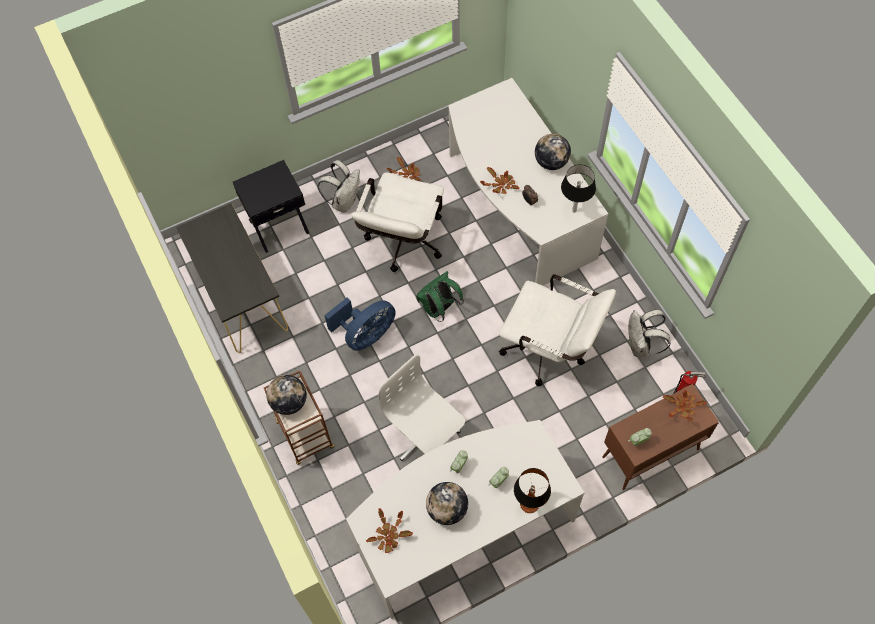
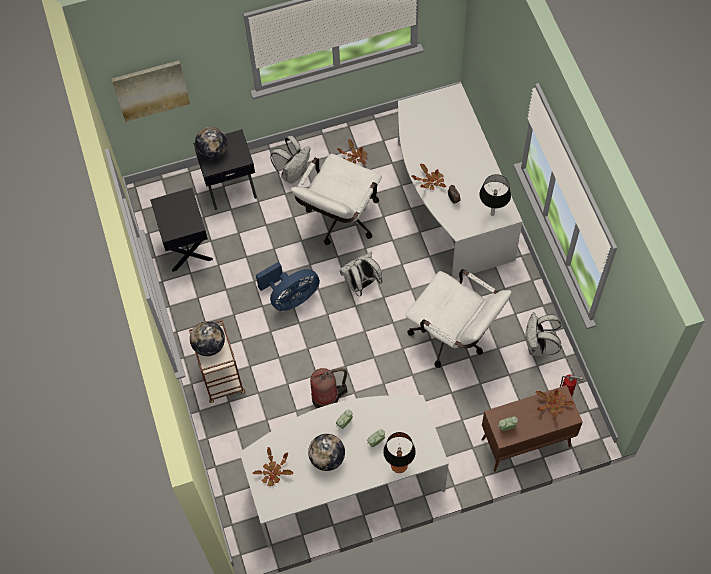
camera: 10 degrees right, 0 degrees up
(178, 126) = (151, 89): none -> picture
(241, 297) = (186, 247): black console table -> black nightstand
(425, 437) = (327, 397): white office chair -> fire extinguisher
(439, 309) = (361, 284): green backpack -> white backpack
(551, 162) = (480, 167): globe -> globe (213, 151)

